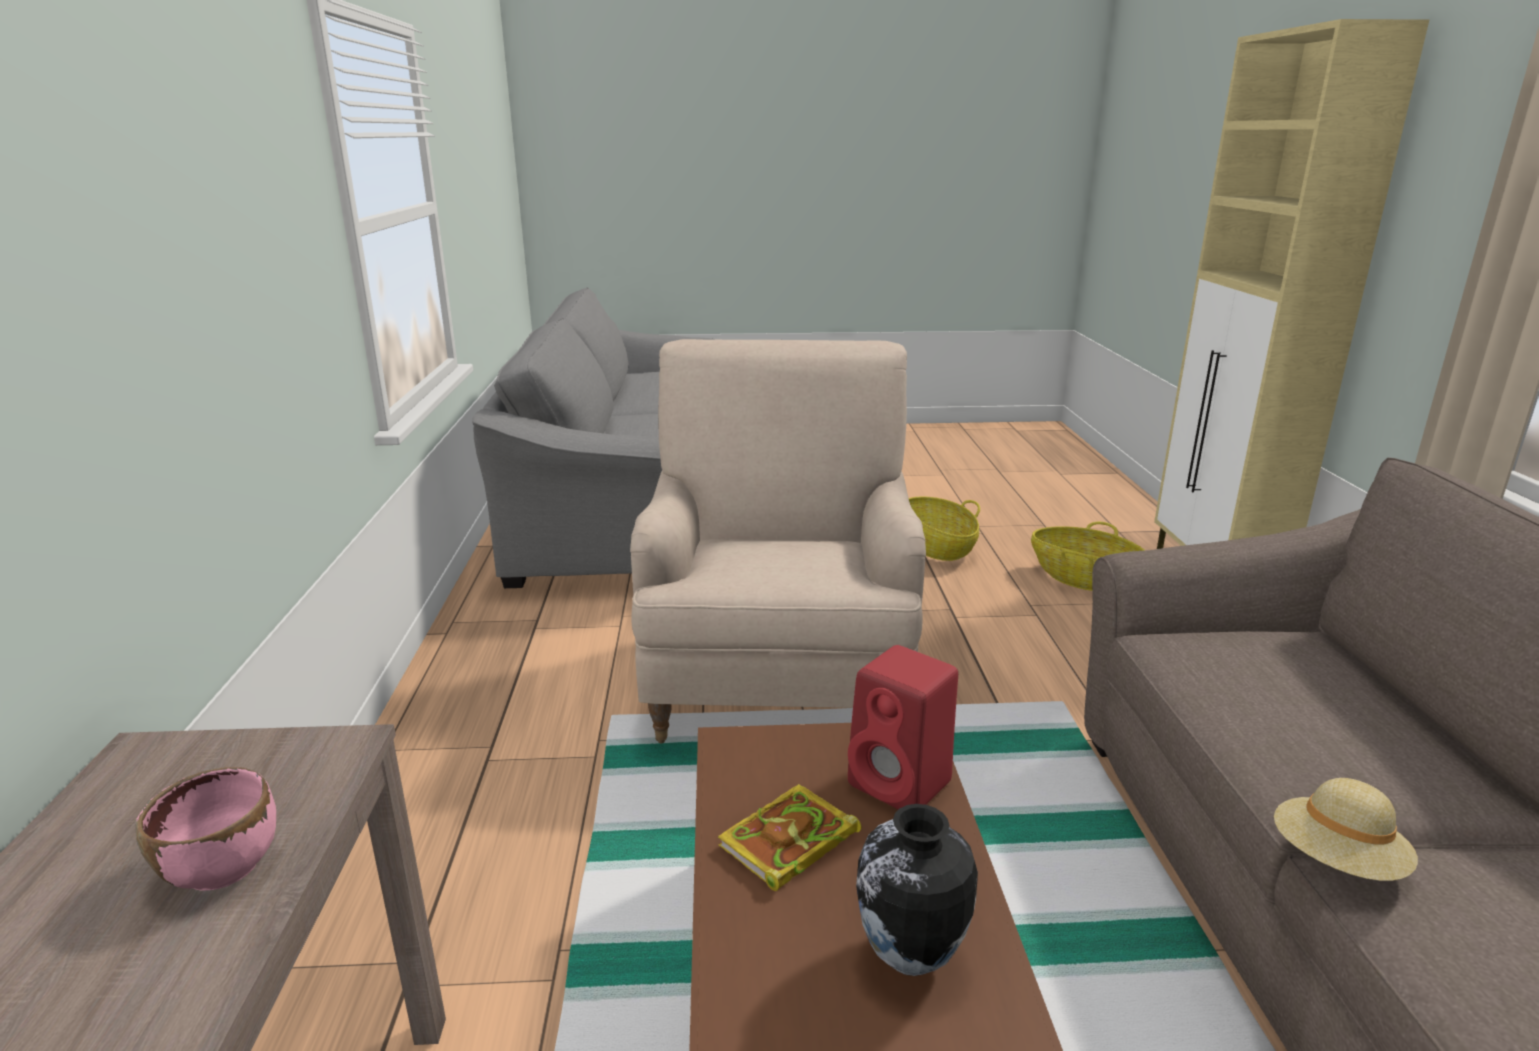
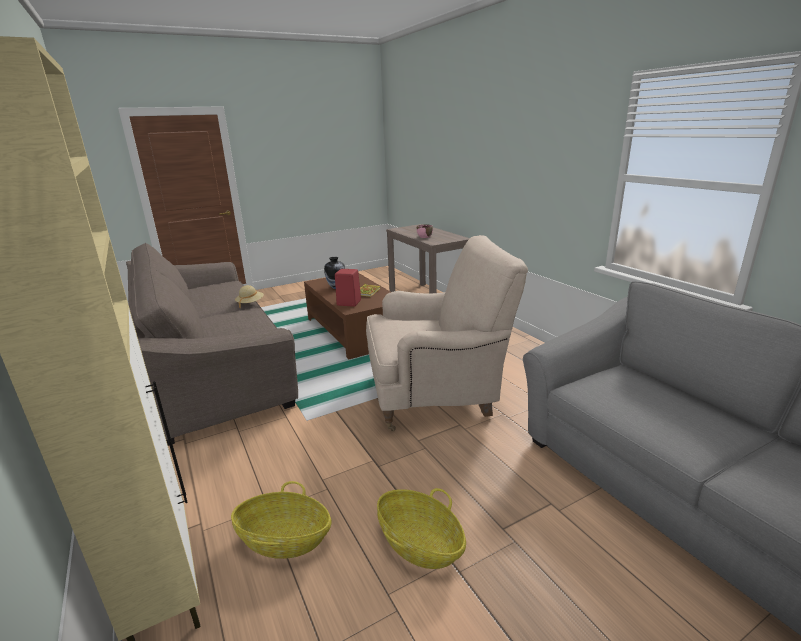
camera: 155 degrees right, 0 degrees up
(779, 678) = (436, 395): beige armchair -> beige armchair turned 75 degrees counterclockwise

